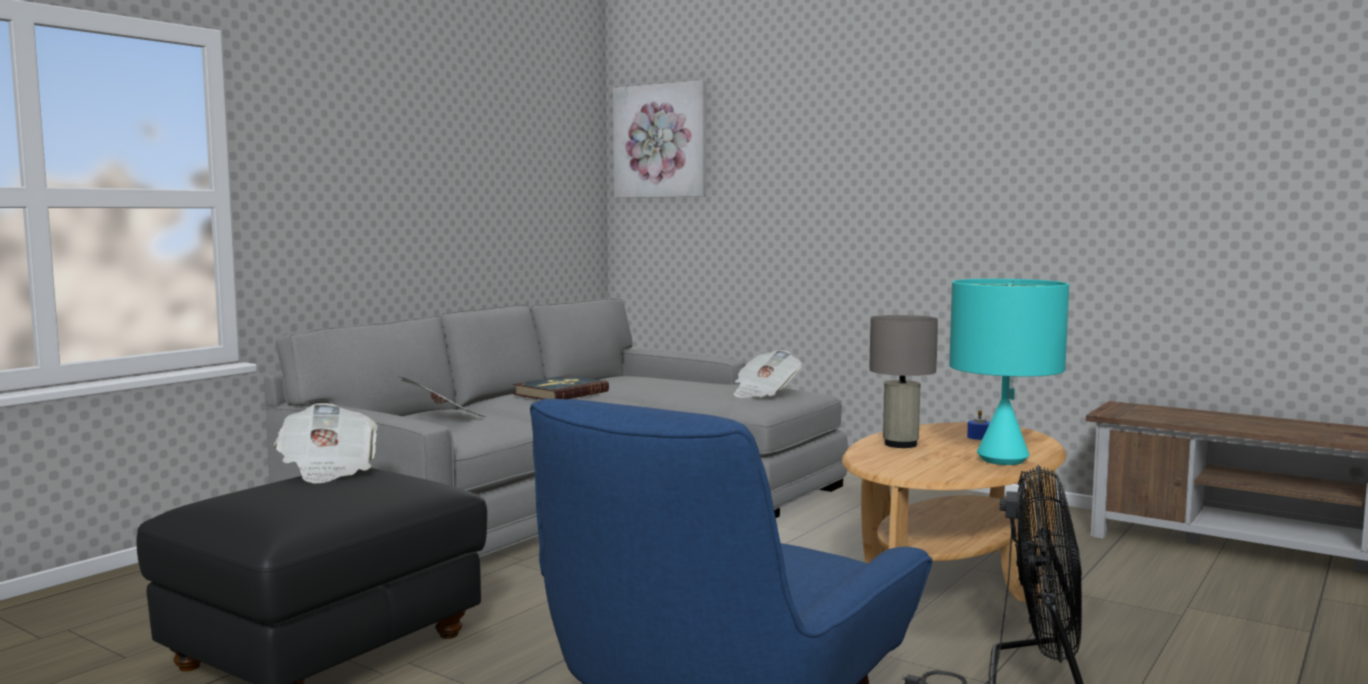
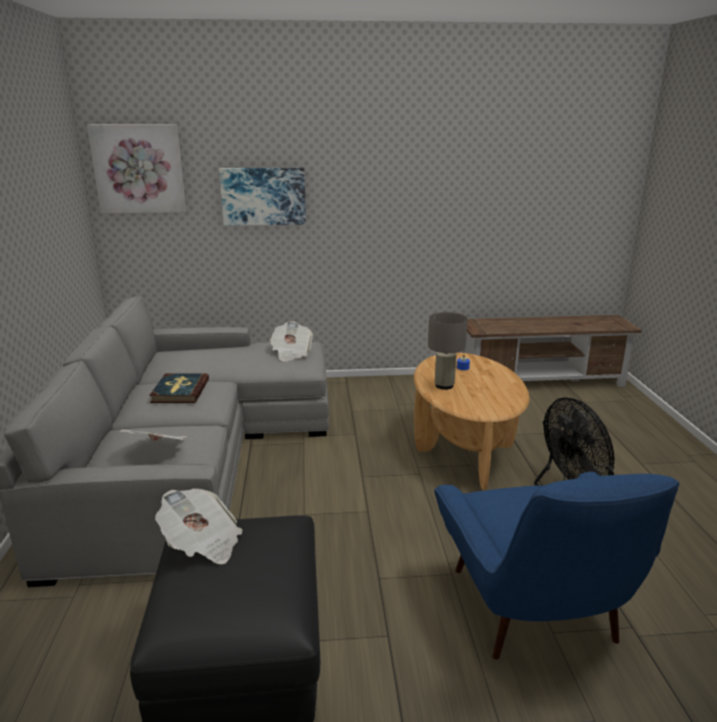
camera: 40 degrees left, 15 degrees up
(801, 175) = (263, 196): none -> picture
(1002, 460) = (503, 385): turquoise table lamp -> none

